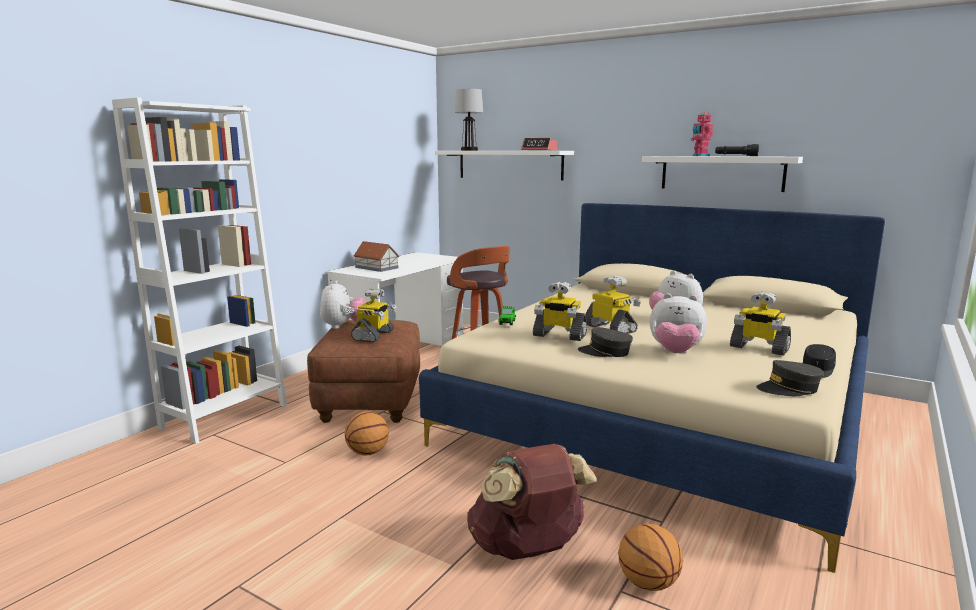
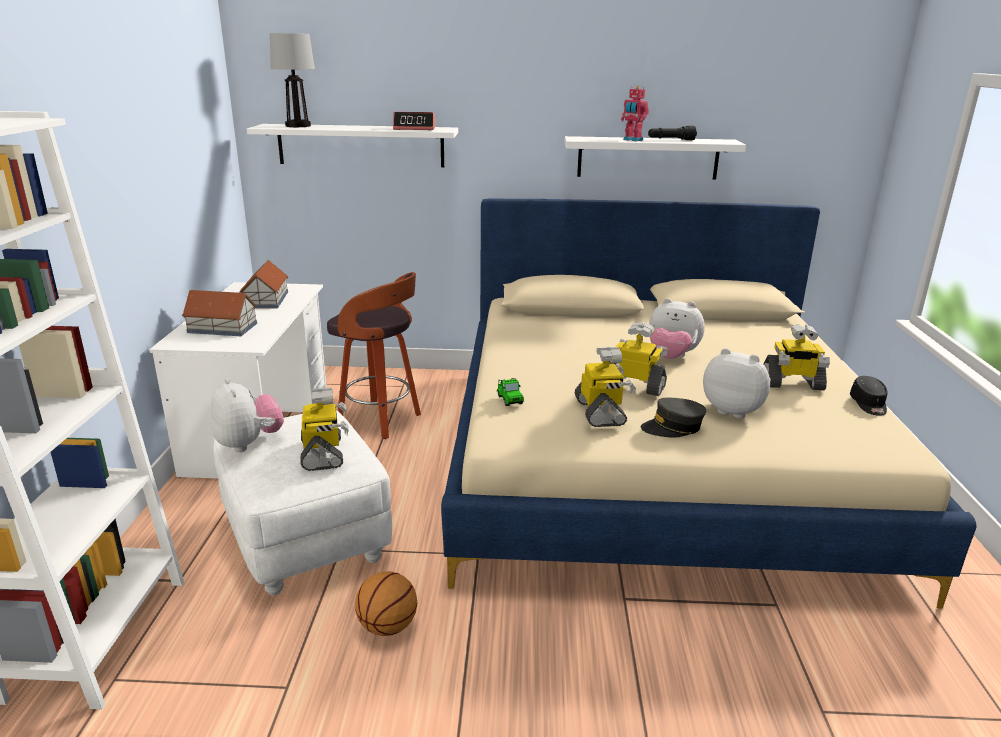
camera: 30 degrees left, 10 degrees up
(369, 402) = (306, 538): brown ottoman -> white ottoman
(420, 260) = (265, 300): none -> toy house
(527, 549) = (699, 698): brown backpack -> none
(559, 335) = (601, 412): toy robot -> toy robot turned 90 degrees counterclockwise
(649, 583) = (835, 690): basketball -> none
(675, 353) = (733, 410): plush toy -> plush toy turned 135 degrees counterclockwise
(789, 389) = (883, 440): grey cap -> none

